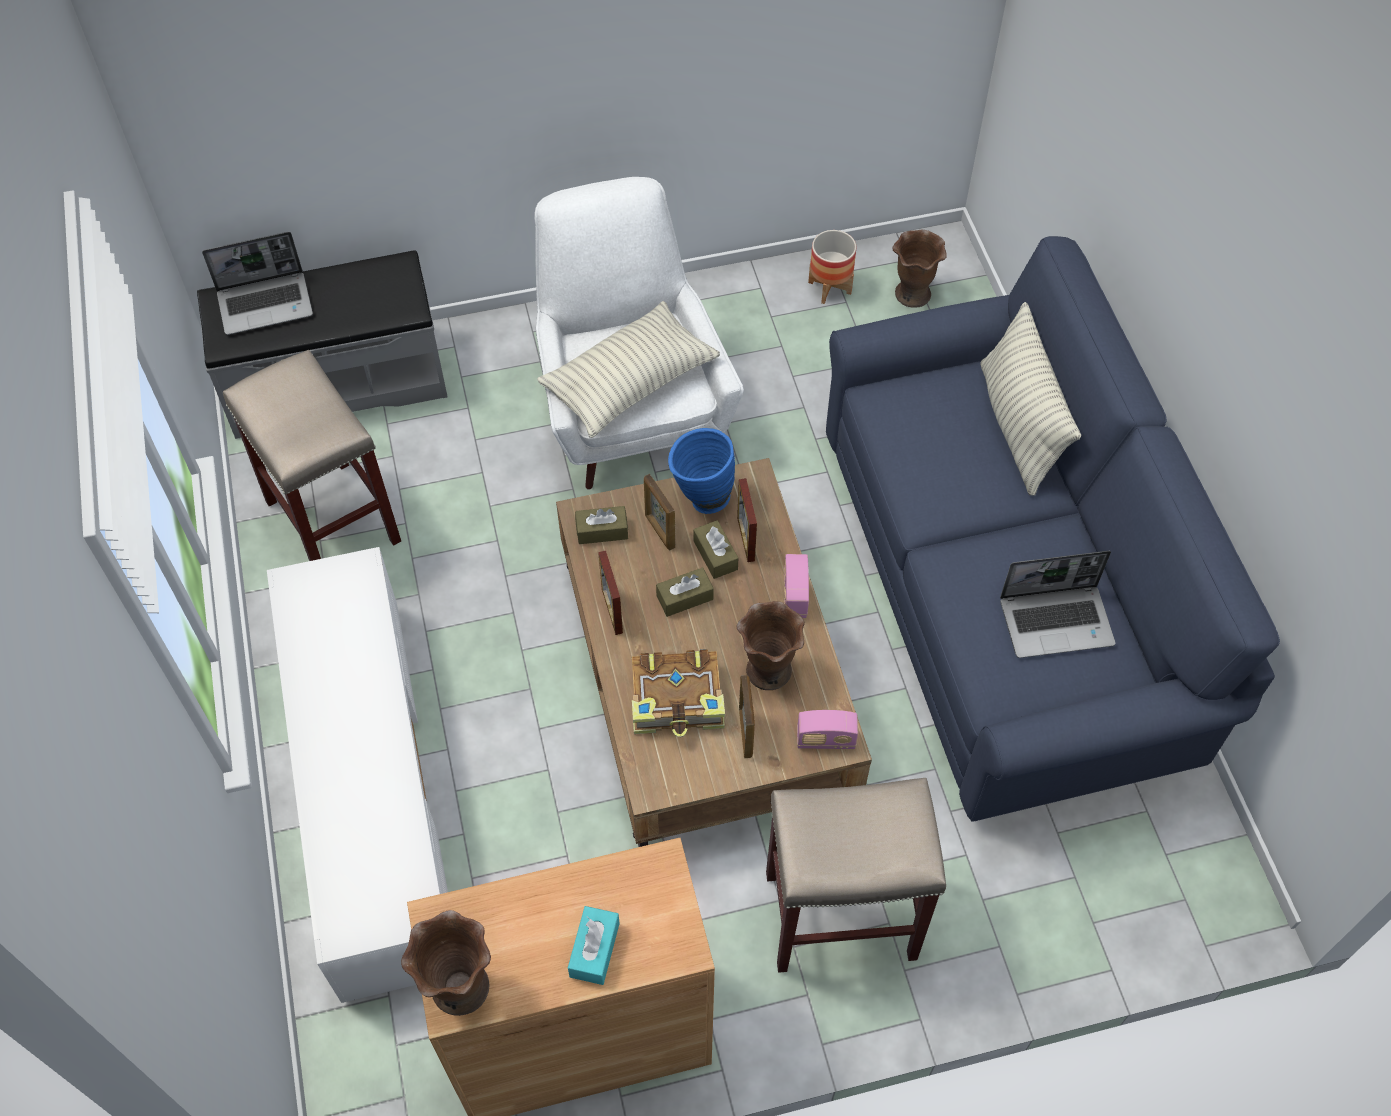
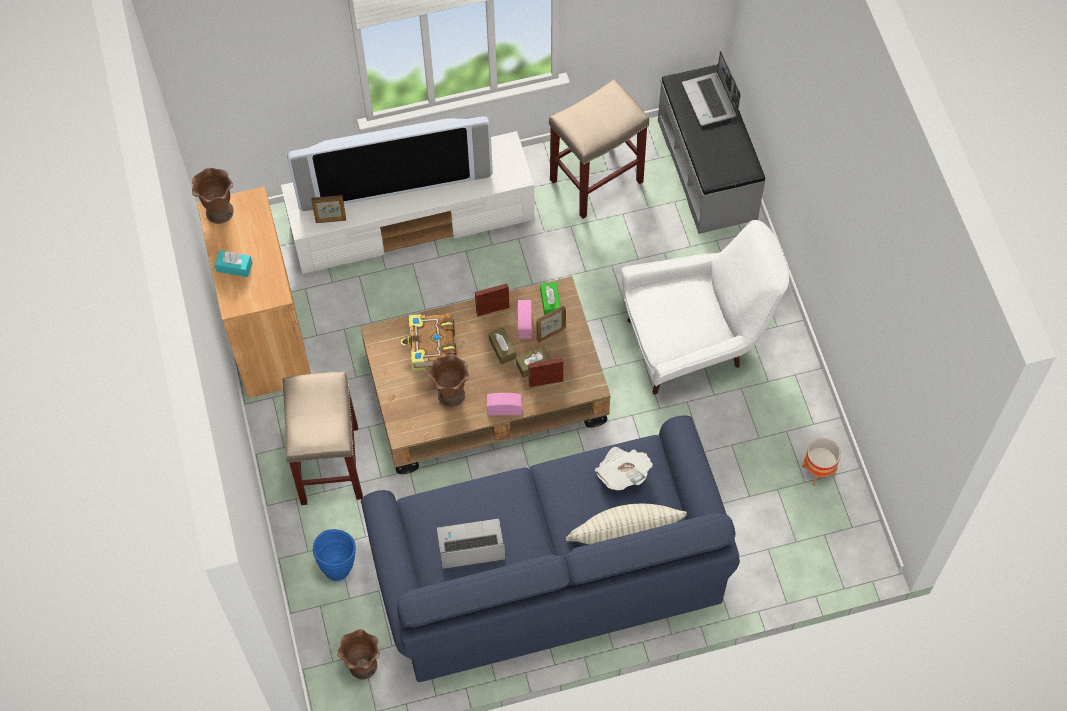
camera: 90 degrees right, 5 degrees up
(351, 759) = (395, 186): none -> television
(602, 531) = (550, 302): brown tissue box -> green tissue box
(629, 382) = (667, 312): pillow -> none
(700, 498) = (576, 356): blue vase -> blue vase (338, 564)
(745, 733) = (409, 382): picture frame -> picture frame (331, 220)
(825, 740) = (404, 425): radio -> radio (524, 324)
(912, 294) = (817, 528): brown vase -> brown vase (363, 665)
(917, 425) = (622, 473): none -> newspaper
(1057, 621) = (470, 546): laptop -> laptop turned 90 degrees clockwise

